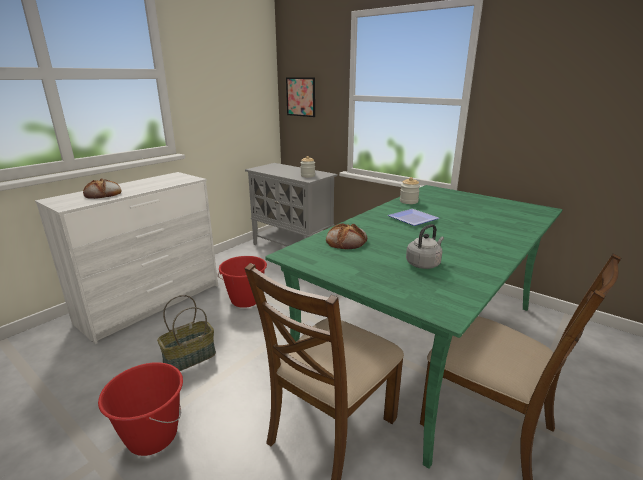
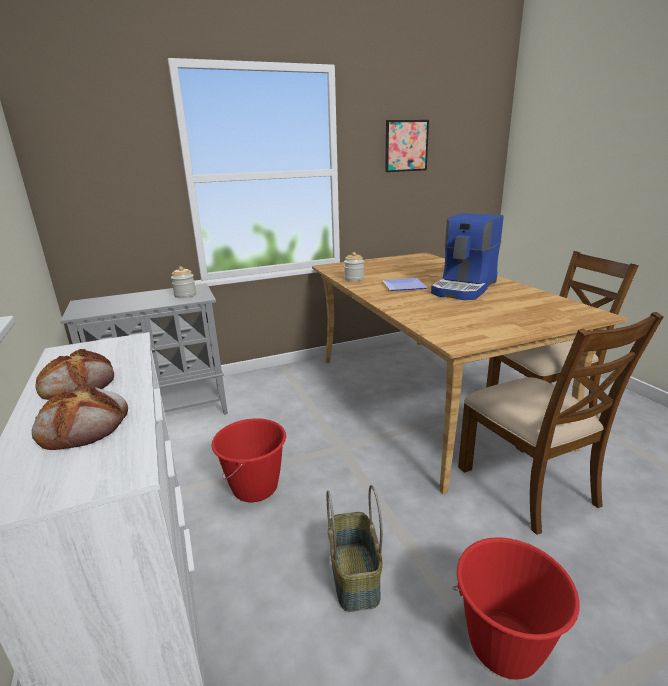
camera: 60 degrees left, 0 degrees up
(301, 97) = (87, 185): picture -> picture (406, 146)
(346, 241) = (439, 316): bread -> bread (78, 382)
(421, 338) = (426, 397): green dining table -> beige dining table
(424, 263) = (509, 303): grey kettle -> none
(447, 240) = (465, 288): none -> coffee machine

